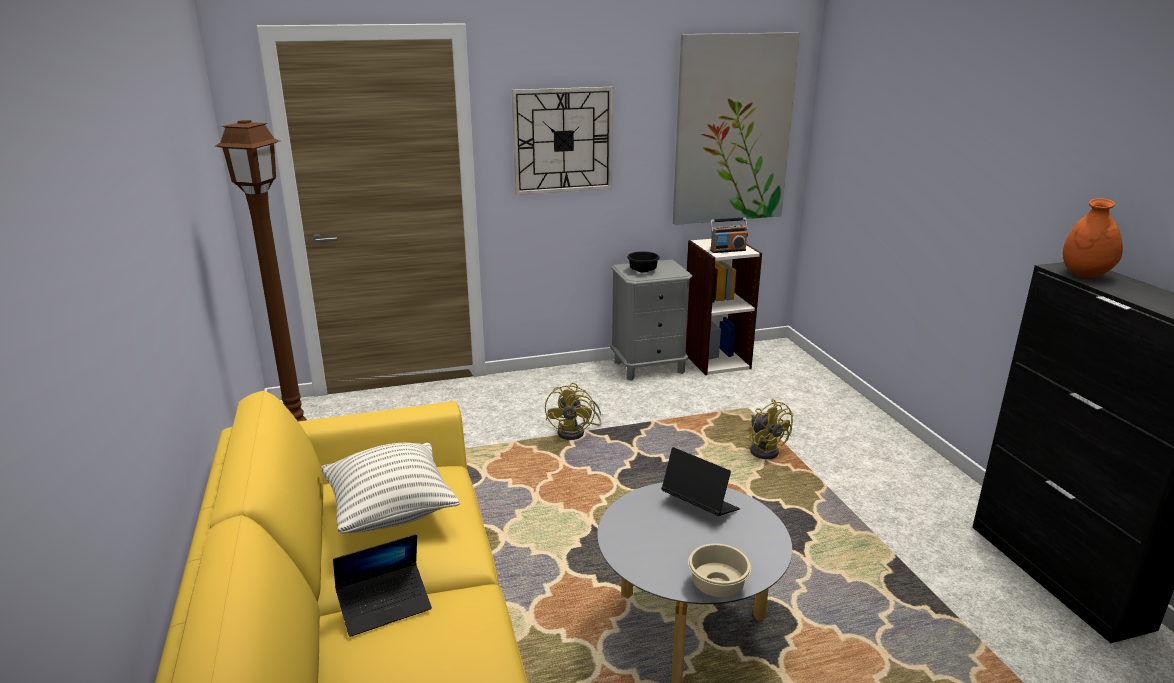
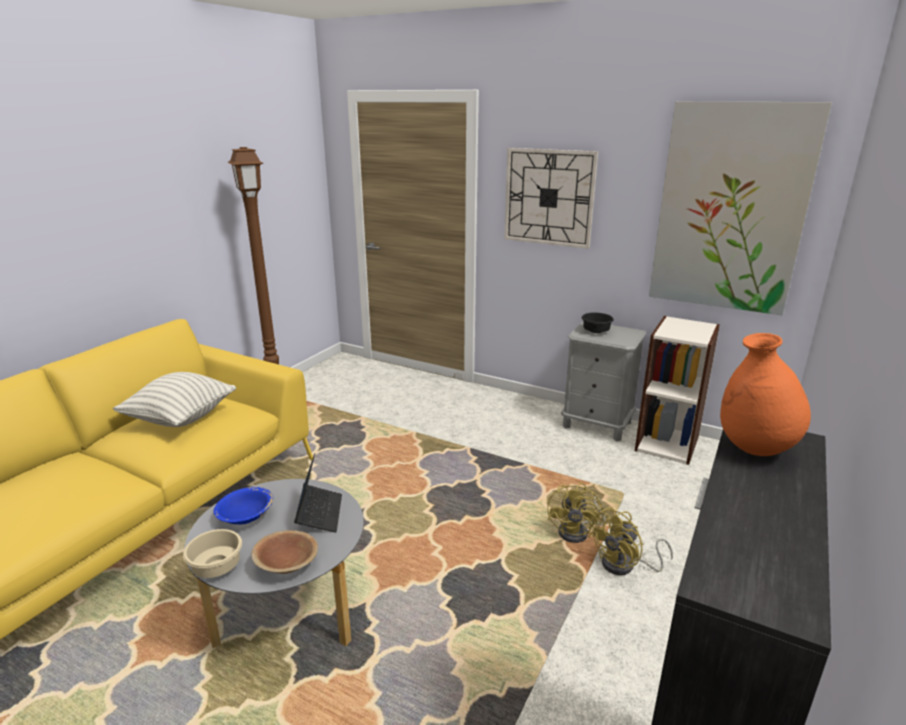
camera: 45 degrees right, 0 degrees up
(385, 606) = (85, 461): laptop -> none
(576, 432) = (462, 445): yellow fan -> yellow fan (625, 566)
(653, 544) = (245, 517): none -> blue bowl
(727, 250) = (680, 333): radio -> none
(757, 549) = (287, 564): none -> brown bowl

